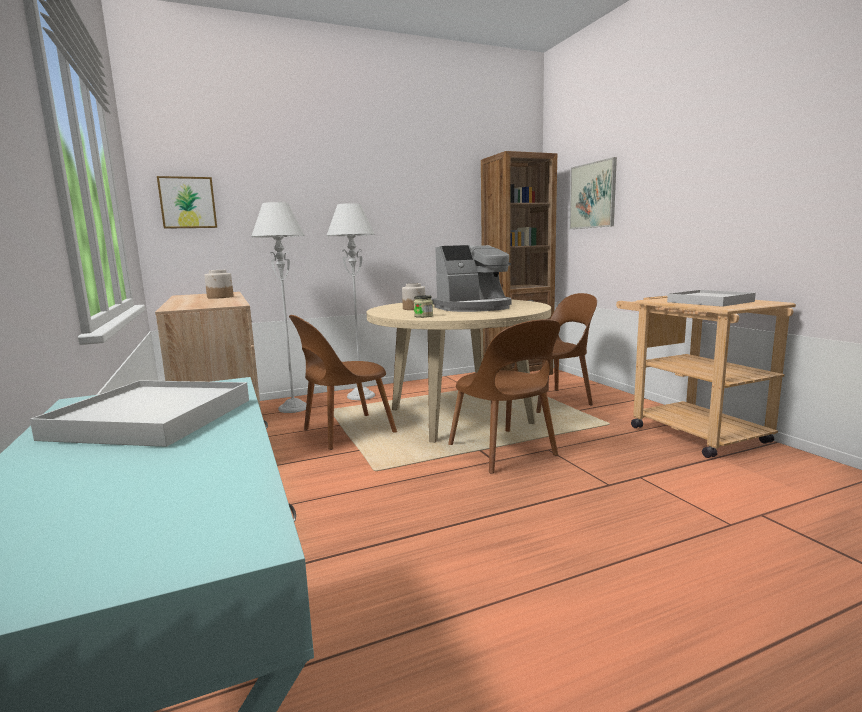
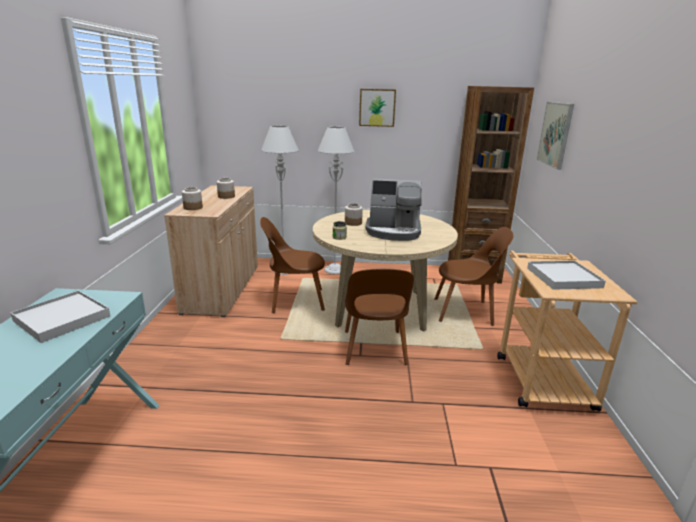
camera: 25 degrees right, 10 degrees up
(188, 203) = (231, 118): picture -> picture (377, 107)
(190, 305) = (193, 207): none -> jar

